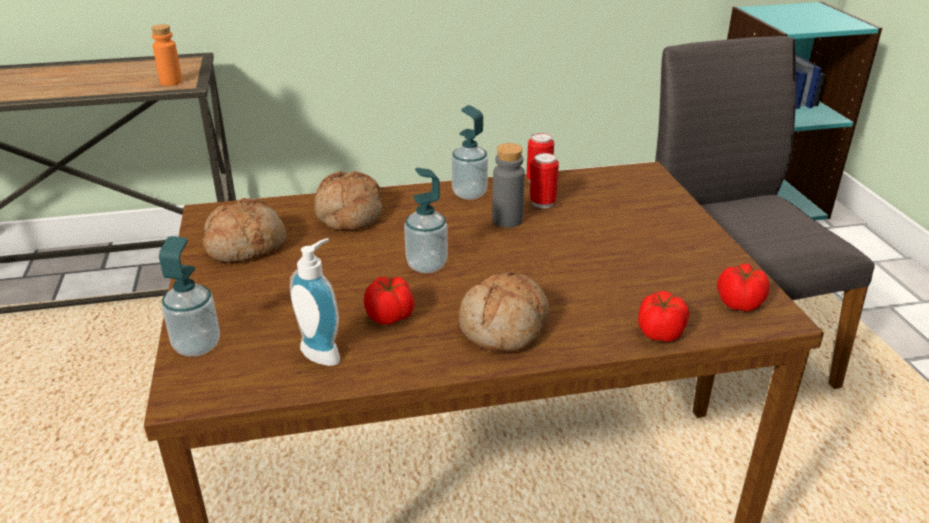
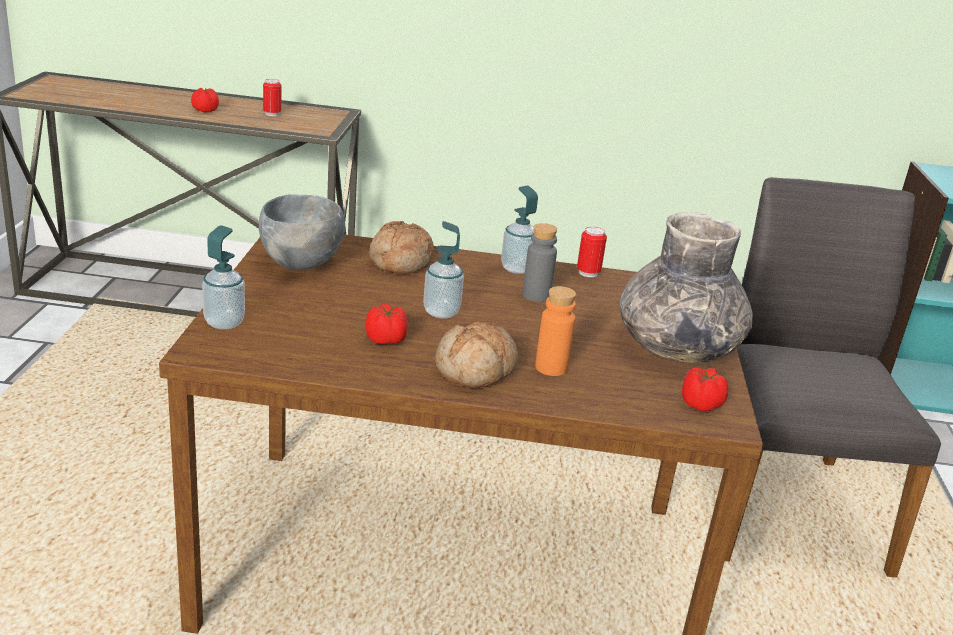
camera: 15 degrees right, 5 degrees down
(171, 82) = (311, 127): orange bottle -> orange bottle (551, 368)
(246, 244) = (302, 264): bread -> grey bowl
(324, 351) = (318, 350): soap dispenser -> none
(542, 203) = (578, 290): can -> can (272, 114)
(659, 333) = (607, 407): tomato -> tomato (205, 110)
(673, 243) = (676, 347): none -> grey vase

